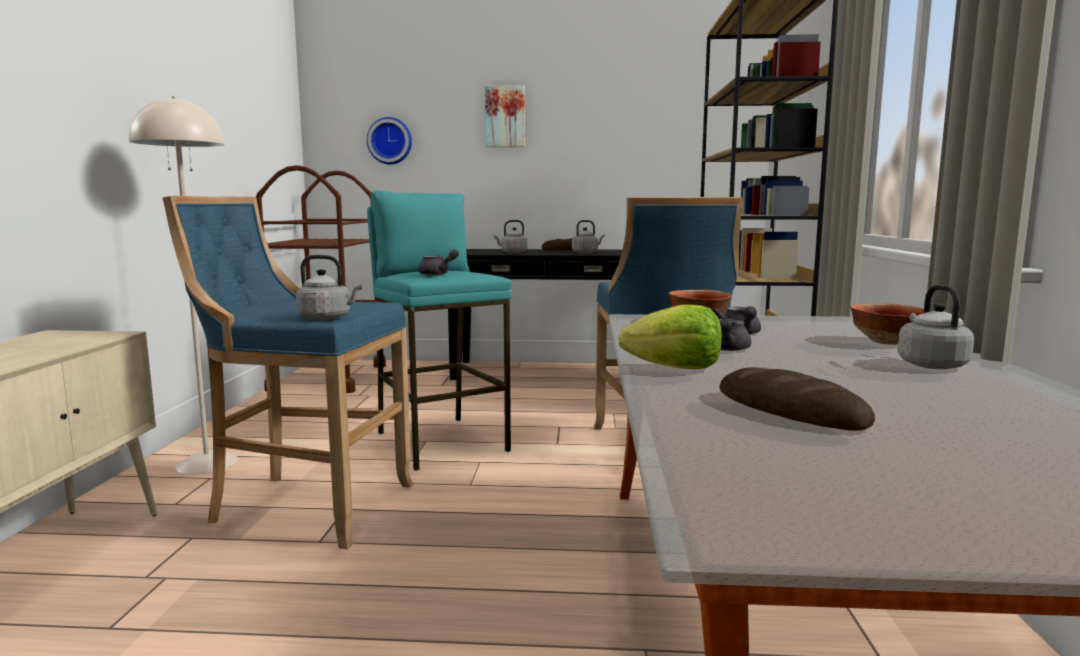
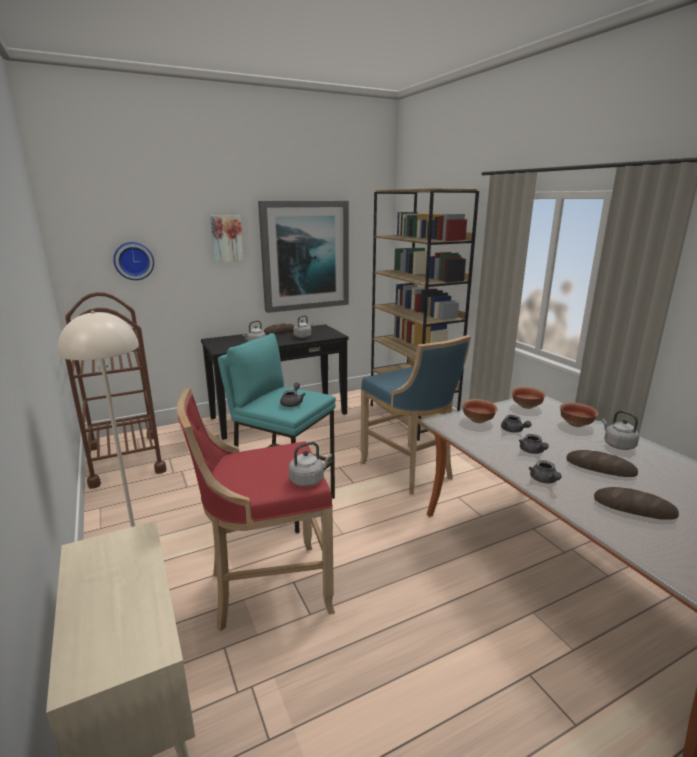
camera: 30 degrees left, 10 degrees up
(306, 506) = (266, 589): blue stool -> red stool
(615, 144) = (305, 256): none -> picture
(675, 368) = (544, 480): lettuce -> grey teapot
(825, 322) = (527, 406): none -> bowl
(825, 374) = (600, 467): none -> bread

